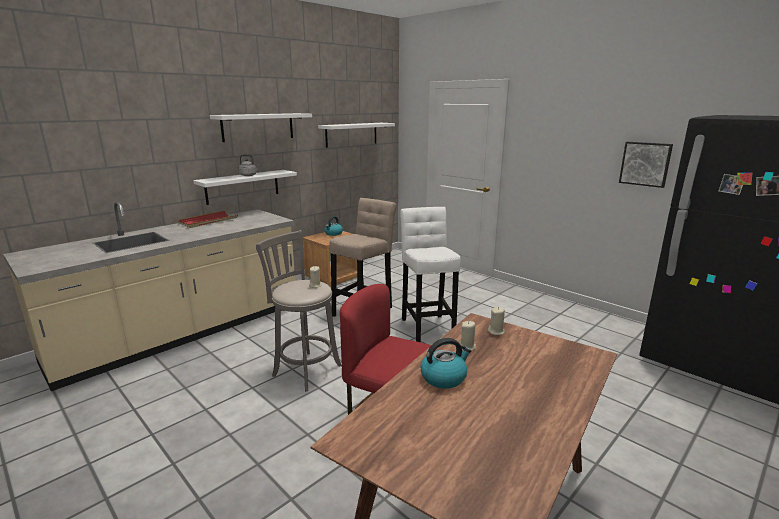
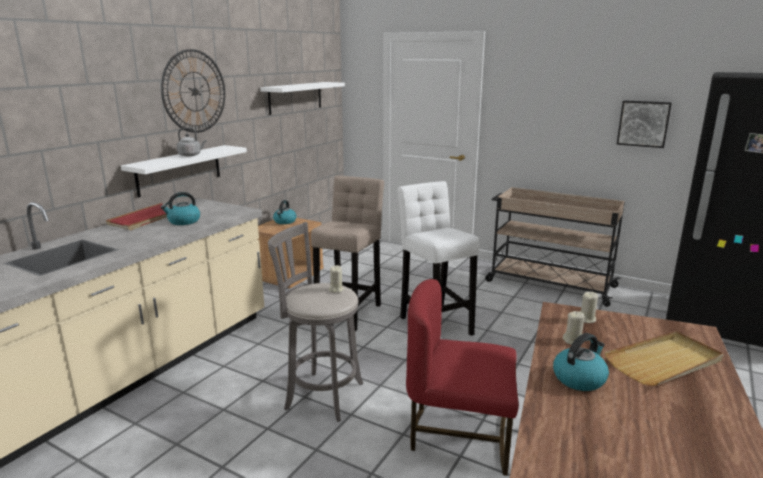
camera: 15 degrees left, 0 degrees up
(230, 225) = (183, 221): none -> kettle
(258, 127) = (194, 91): white shelf -> wall clock
(535, 376) = (664, 362): none -> beige tray
(549, 306) = (548, 284): none -> beige cart

